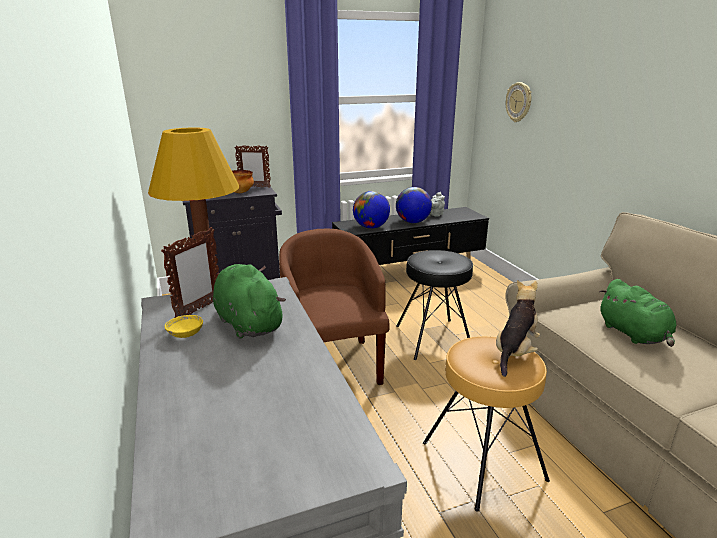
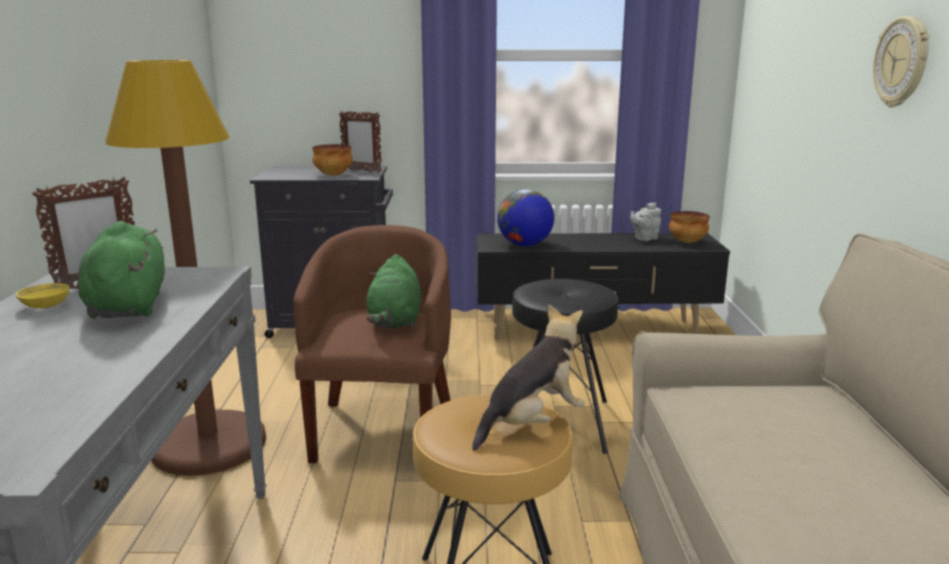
camera: 20 degrees right, 5 degrees down
(412, 222) = (596, 245): globe -> none
(461, 214) = (687, 242): none -> bowl
(519, 102) = (781, 59): wall clock -> wall clock (902, 62)
(634, 334) = (785, 439): green plush toy -> green plush toy (395, 321)

